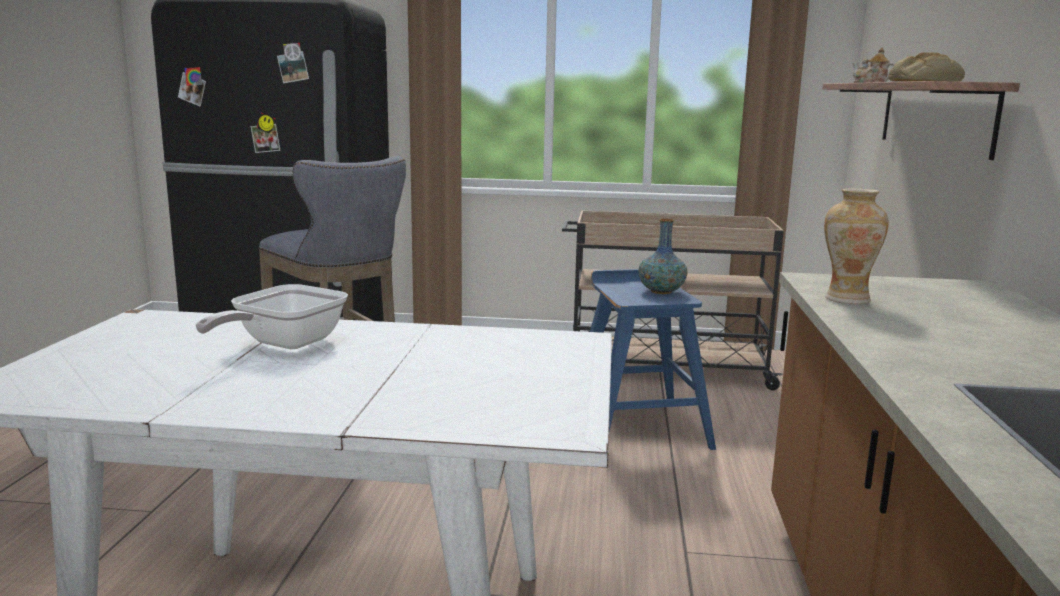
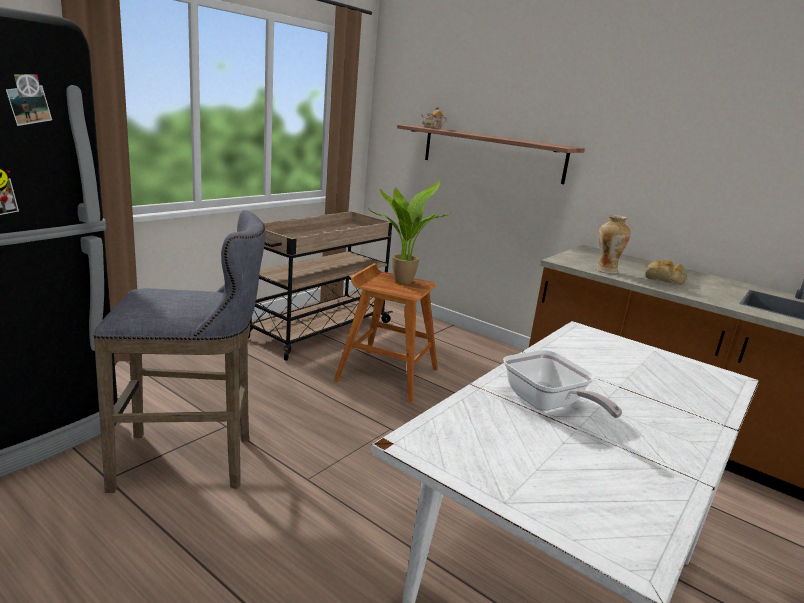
camera: 60 degrees left, 5 degrees up
(637, 427) = (386, 374): blue stool -> brown stool
(661, 291) = (401, 280): vase -> potted plant
(924, 82) = (518, 140): bread -> bread (664, 279)

